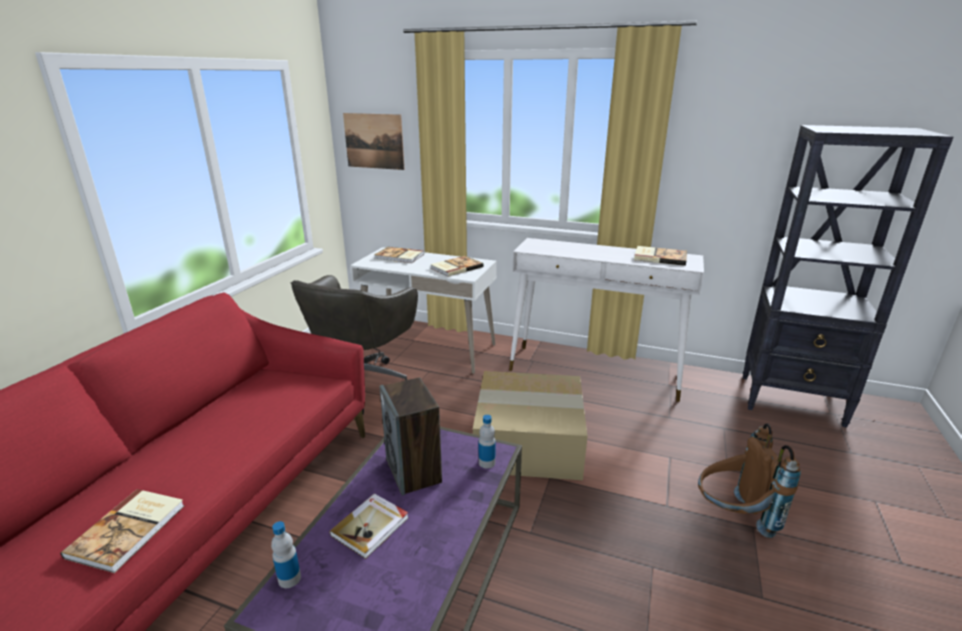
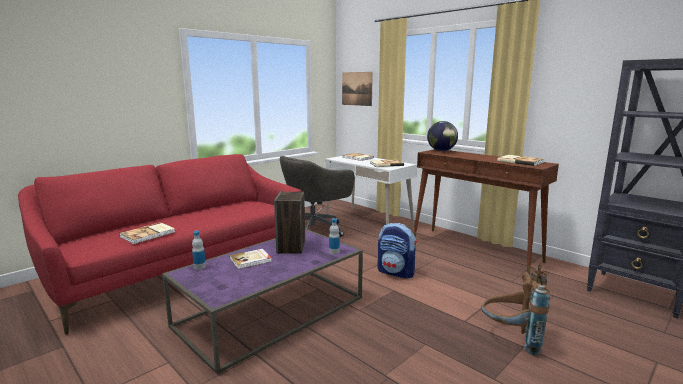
camera: 25 degrees right, 10 degrees down
(530, 440) = (396, 272): cardboard box -> backpack
(540, 243) = (441, 151): none -> globe
(595, 372) = (475, 250): white console table -> brown console table

